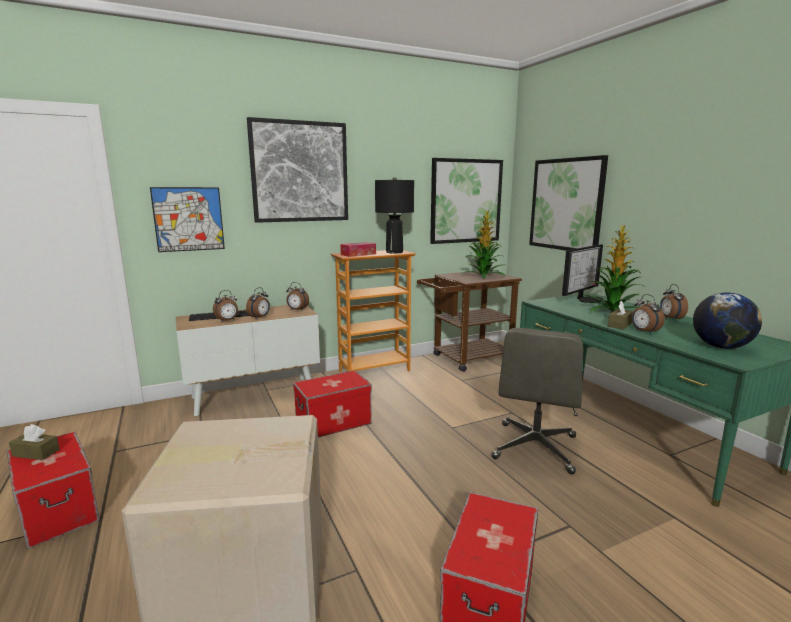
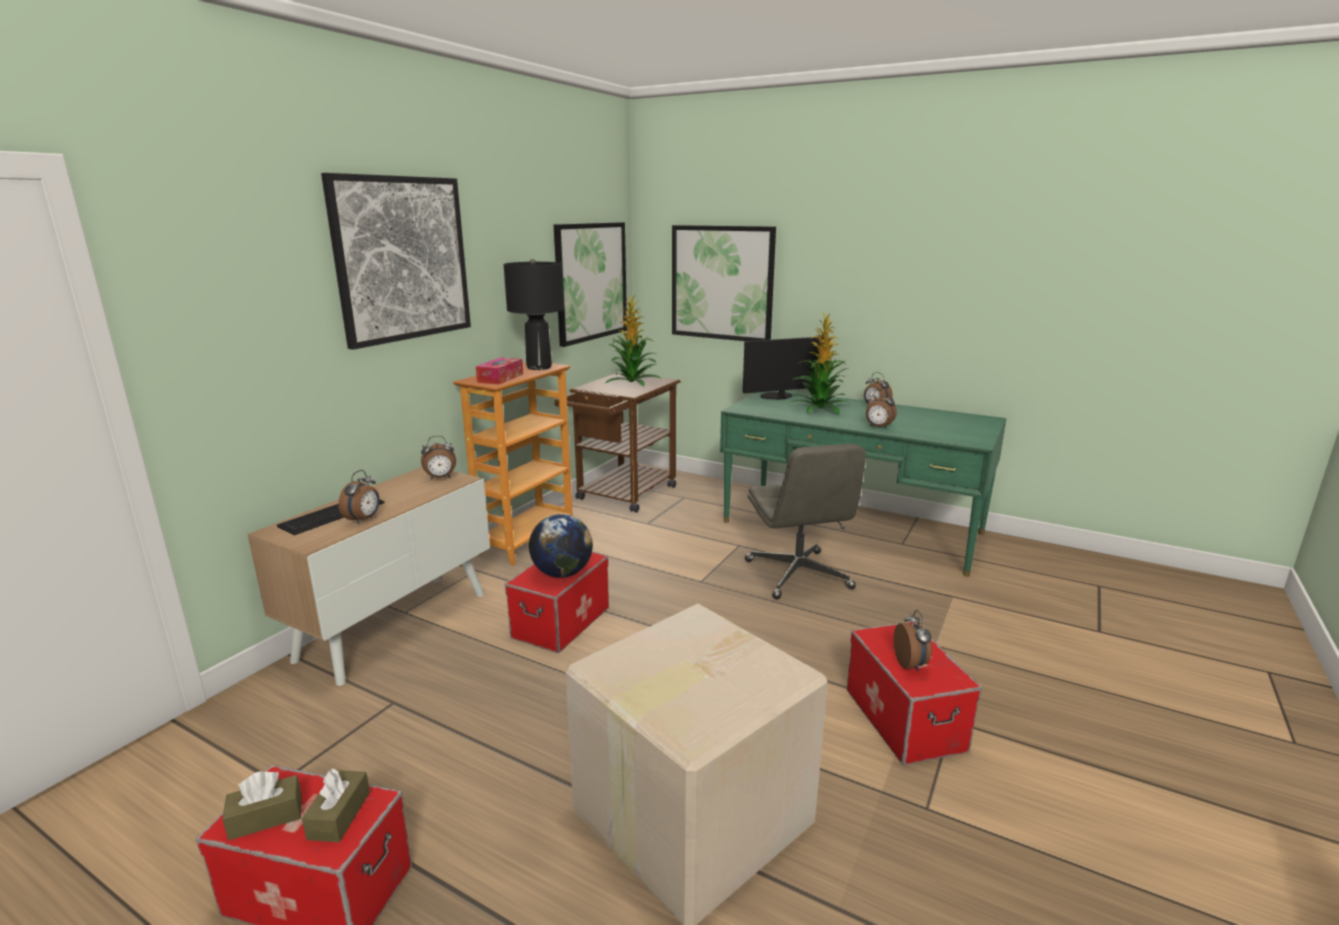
camera: 35 degrees left, 5 degrees up
(188, 219) = (248, 359): picture -> none
(260, 317) = (406, 502): alarm clock -> alarm clock (911, 664)
(587, 299) = (777, 397): monitor -> monitor turned 120 degrees counterclockwise
(619, 325) = (849, 423): brown tissue box -> brown tissue box (339, 815)
(721, 347) = (948, 430): globe -> globe (562, 573)

